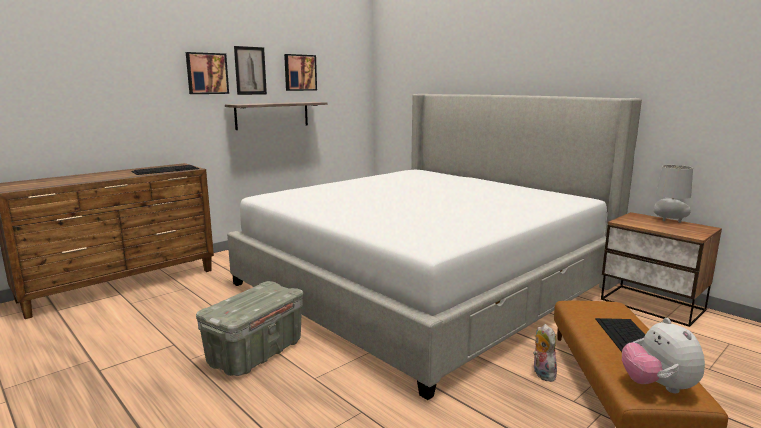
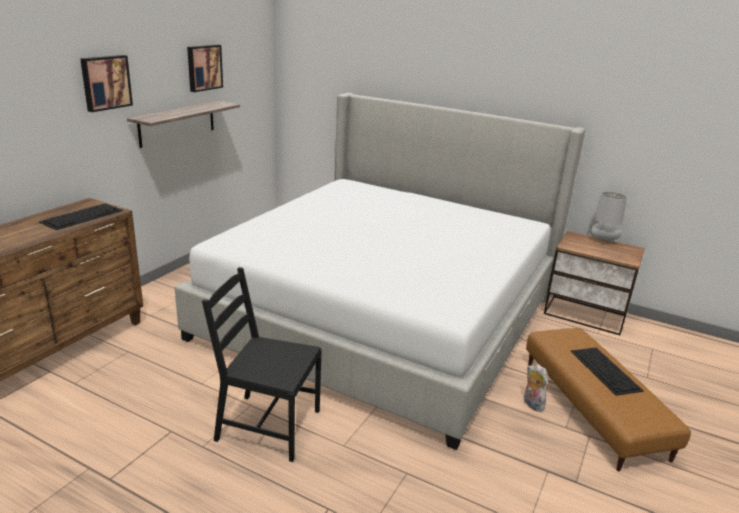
camera: 20 degrees left, 10 degrees up
(250, 70) = (152, 72): picture -> none
(256, 352) = (267, 426): grey storage box -> black chair
(658, 386) = (642, 415): plush toy -> none

